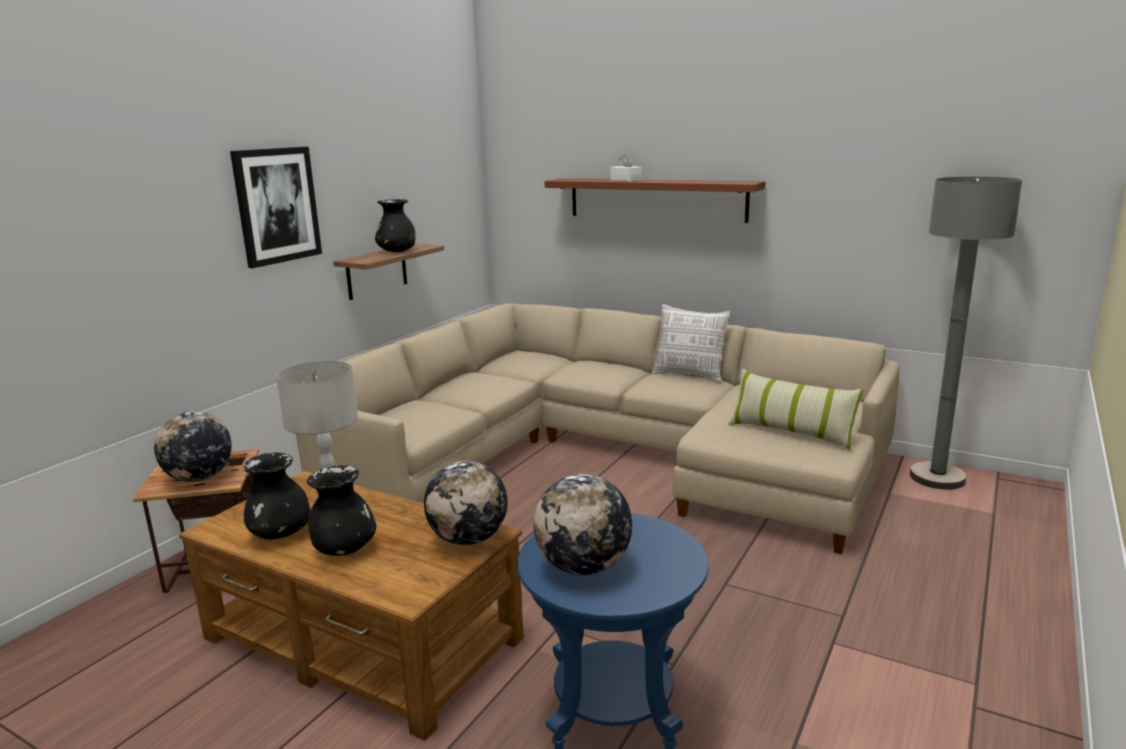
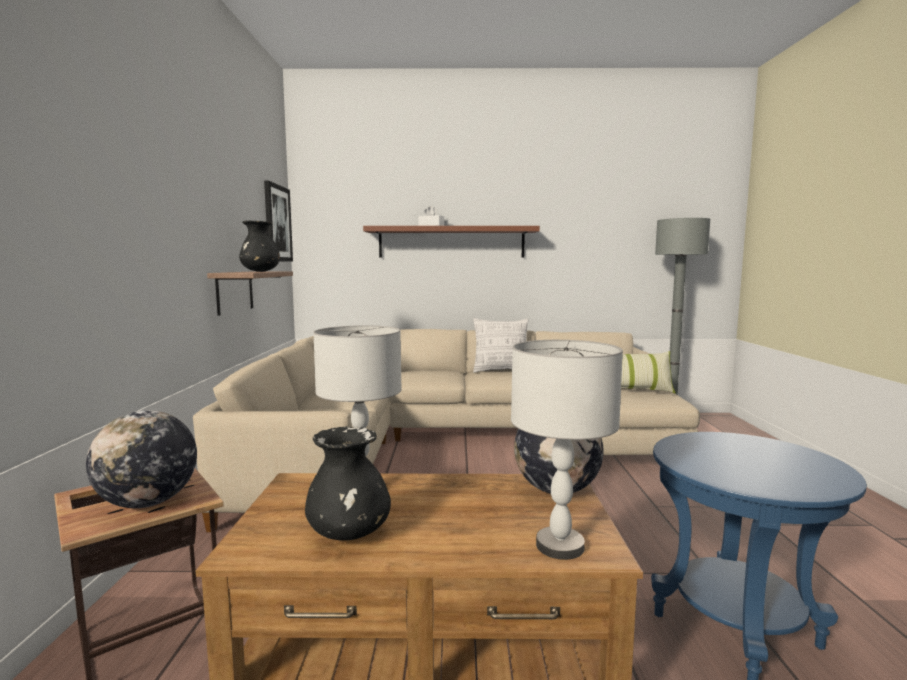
camera: 30 degrees left, 10 degrees down
(276, 205) = (168, 201): picture -> picture (277, 223)
(344, 549) = (452, 529): black vase -> none
(389, 584) = (559, 546): none -> grey table lamp
(584, 567) = (751, 471): globe -> none

